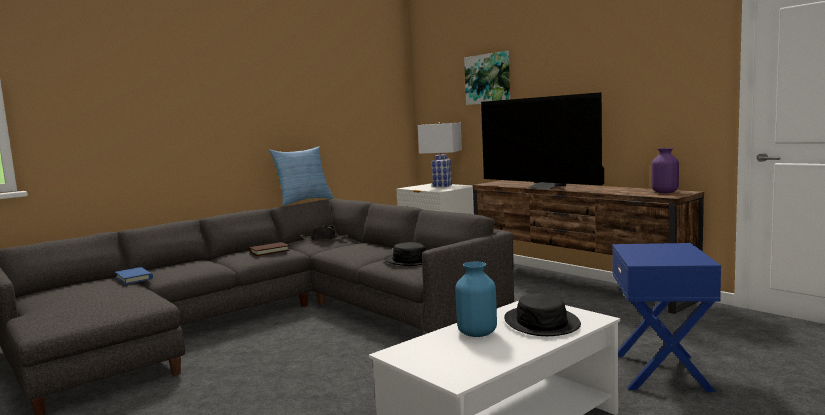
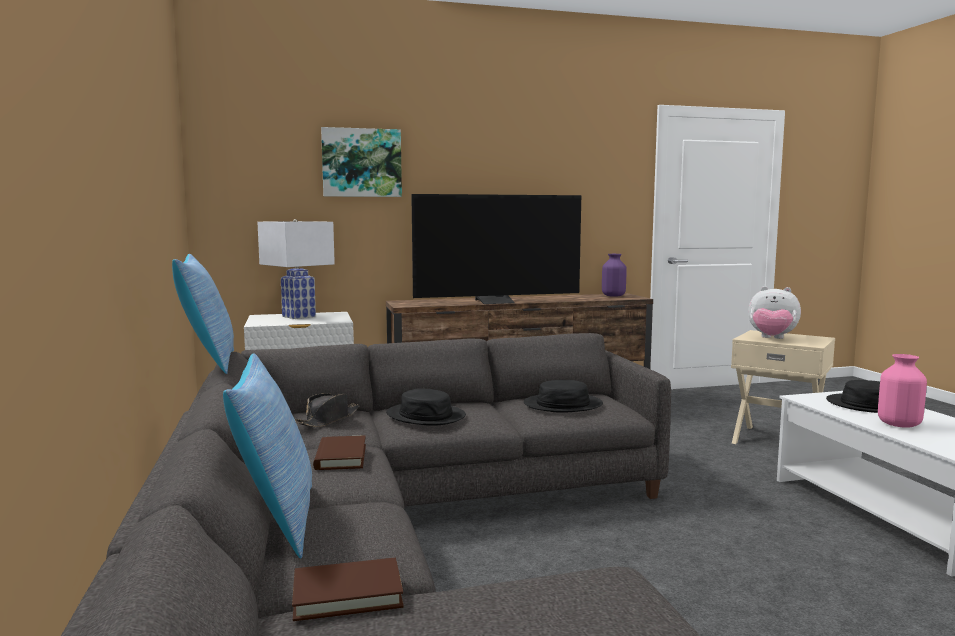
camera: 65 degrees left, 0 degrees up
(134, 278) = (347, 594): blue book -> brown book
(195, 260) = (275, 521): none -> pillow
(351, 247) = (426, 416): none -> black hat
(476, 333) = (899, 424): blue vase -> pink vase
(645, 251) = (772, 338): none -> plush toy
(662, 372) = (777, 440): blue side table -> beige side table

